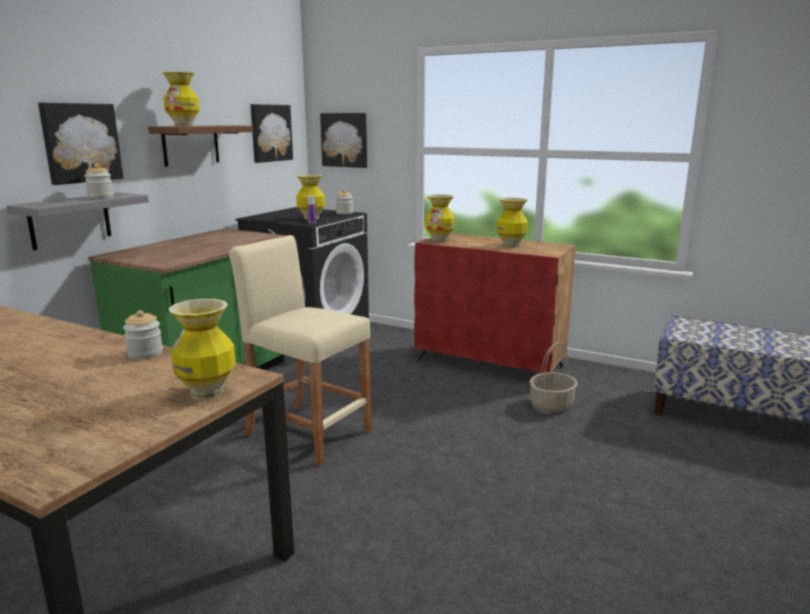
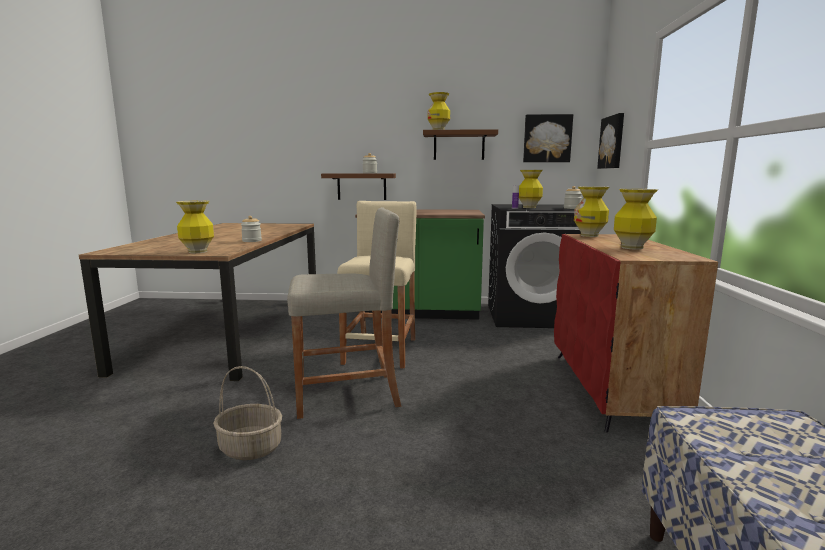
camera: 65 degrees right, 5 degrees down
(70, 220) = (361, 186): grey shelf -> brown shelf
(80, 143) = (375, 141): picture -> none
(407, 476) = (347, 395): none -> beige stool
(551, 405) = (558, 441): basket -> basket (249, 448)

